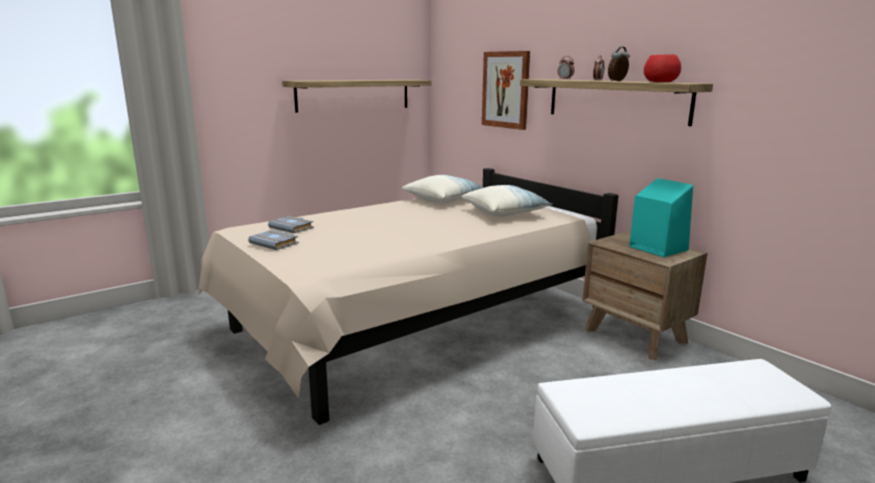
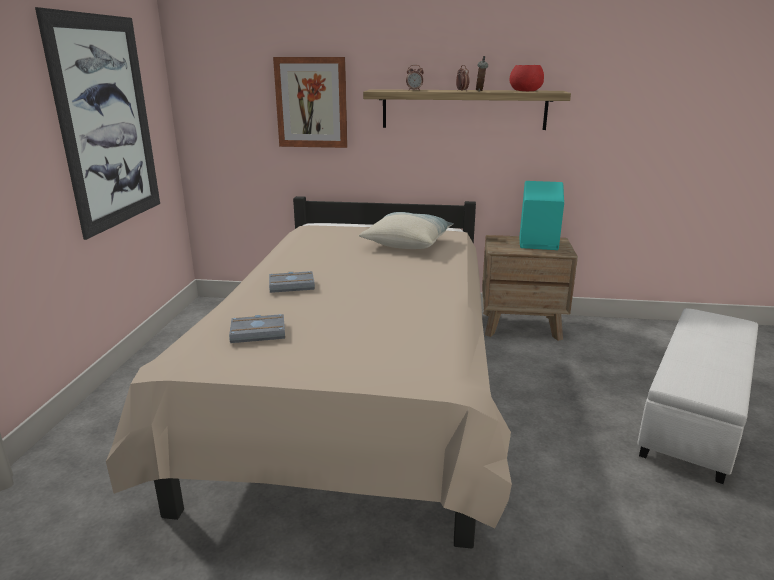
camera: 45 degrees left, 5 degrees up
(275, 243) = (302, 360): grey book -> grey book (292, 285)
(354, 95) = (107, 123): shelf -> picture
(444, 200) = (315, 244): pillow -> none

